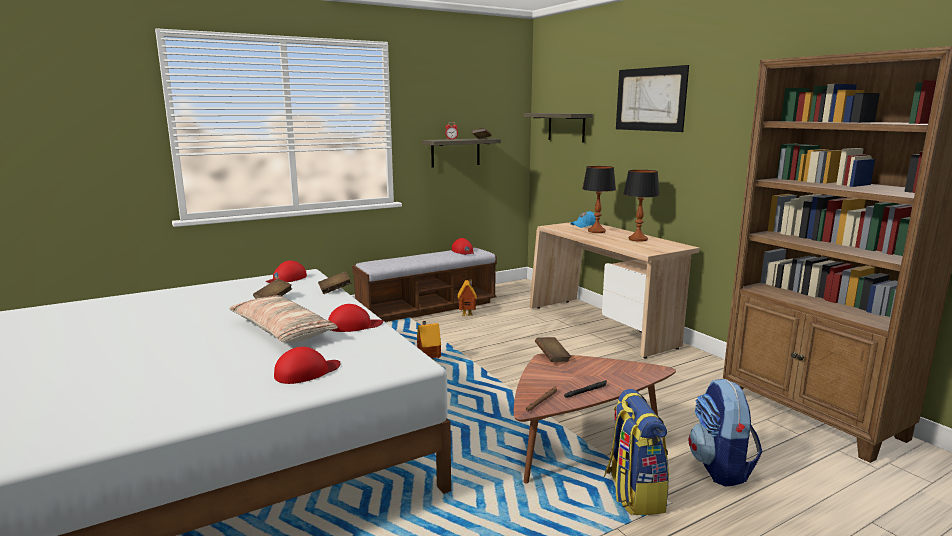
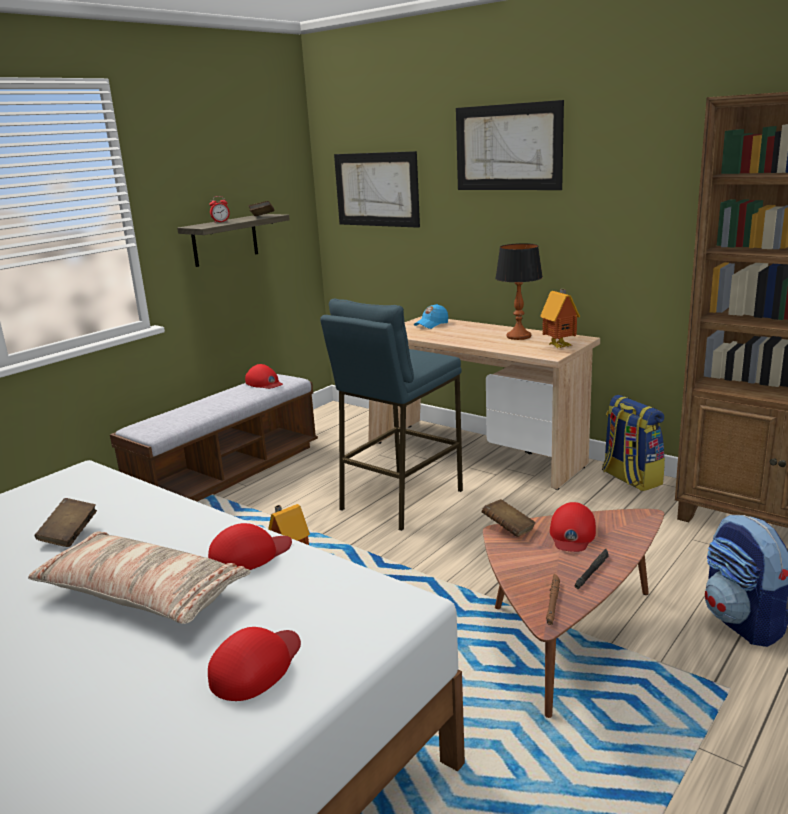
camera: 20 degrees left, 5 degrees up
(287, 278) = (56, 489): red cap -> red cap (572, 534)
(335, 290) = (158, 495): brown book -> none
(468, 315) = (292, 472): toy house -> toy house (560, 346)
(526, 342) = (400, 499): none -> blue stool
(566, 127) = (376, 189): shelf -> picture
(596, 231) = (455, 331): table lamp -> none
(633, 493) = (679, 689): backpack -> backpack (630, 479)

